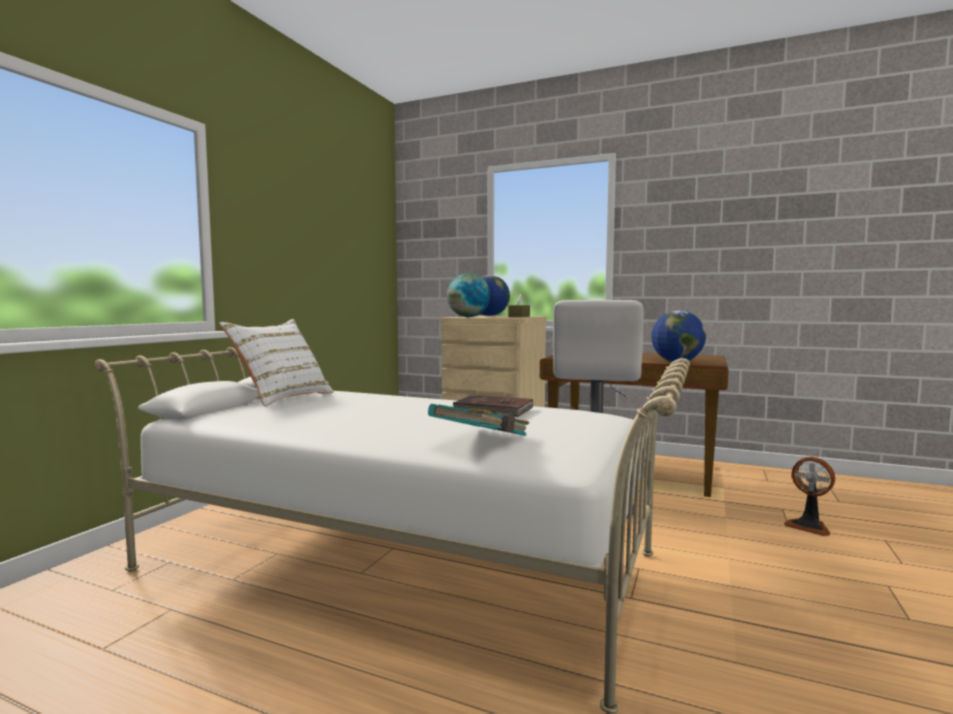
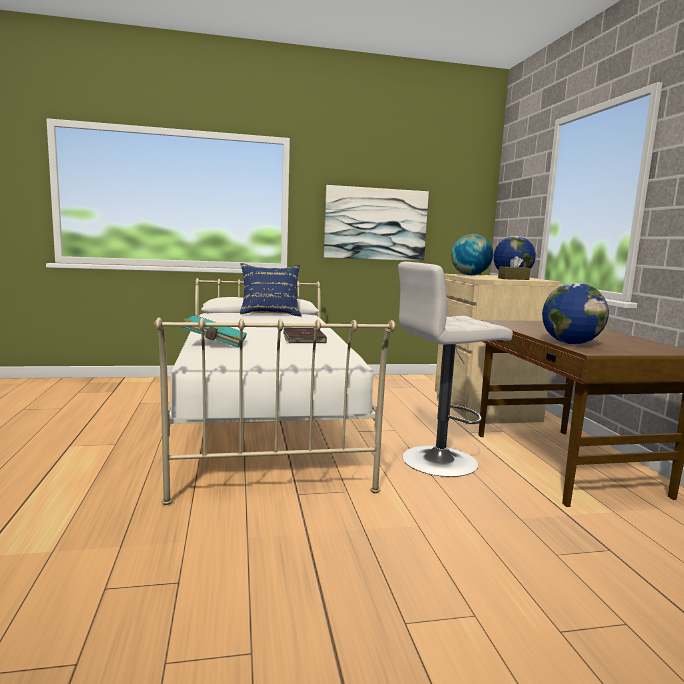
camera: 55 degrees right, 5 degrees up
(282, 398) = (270, 313): white pillow -> blue pillow
(308, 262) = (375, 224): none -> picture
(809, 526) = (579, 568): fan -> none

